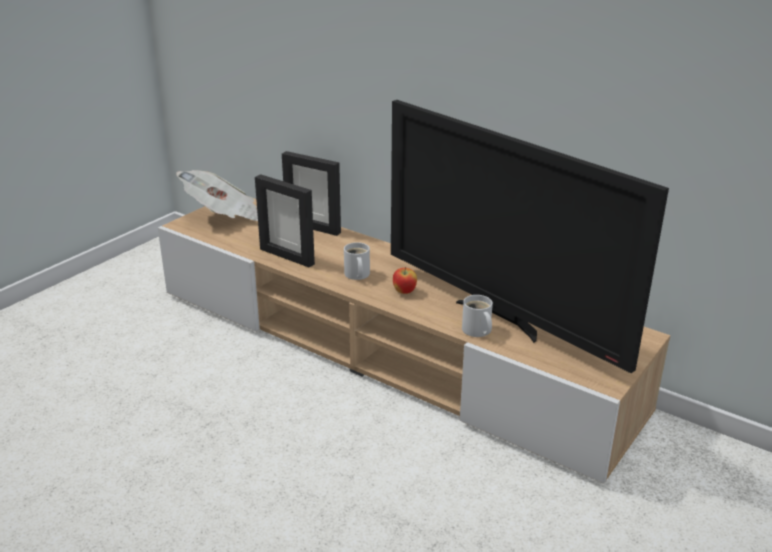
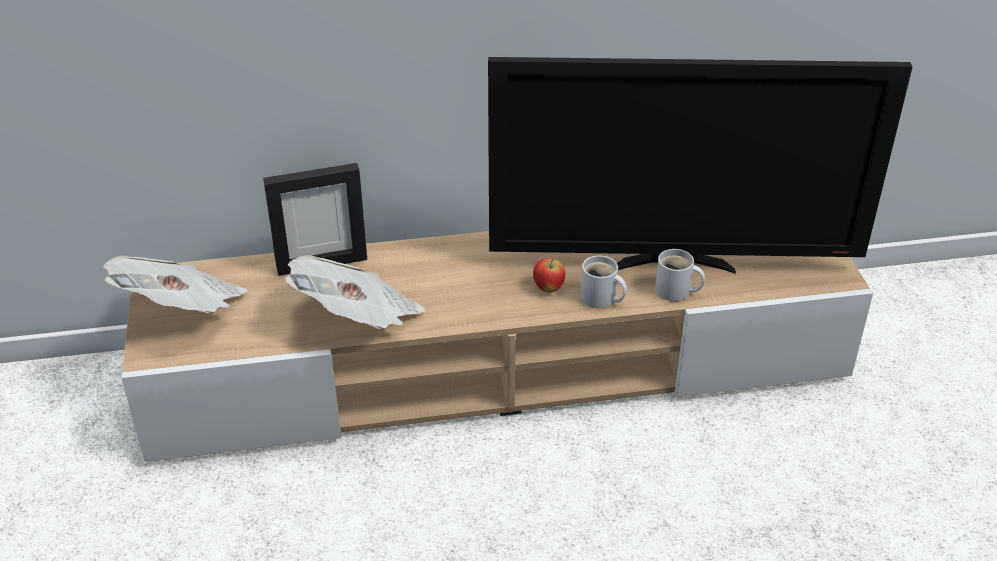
camera: 45 degrees left, 10 degrees up
(288, 256) = (359, 318): picture frame -> newspaper
(356, 275) = (471, 297): white mug -> white mug (600, 299)

